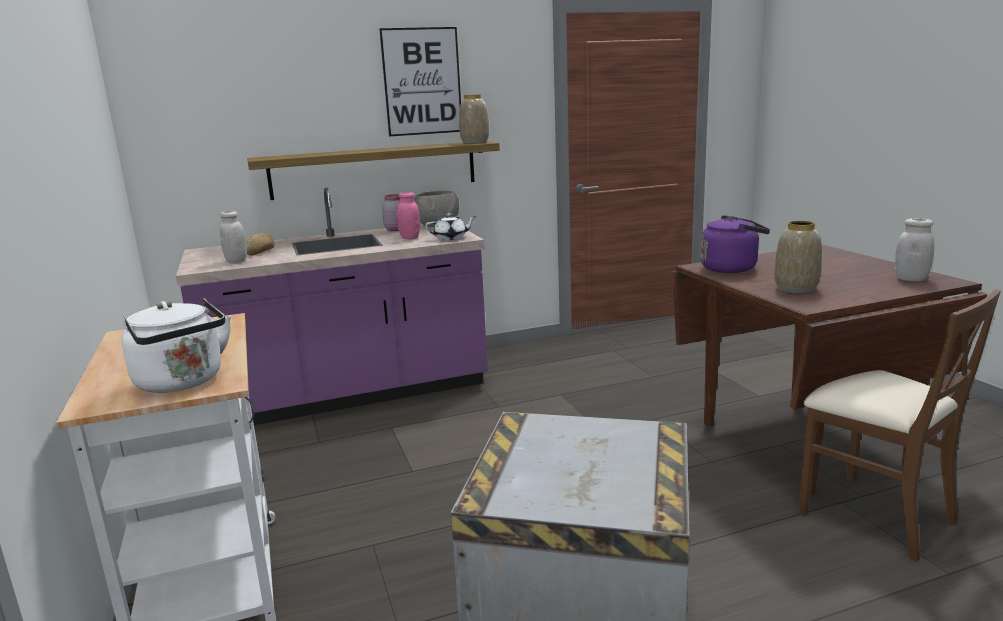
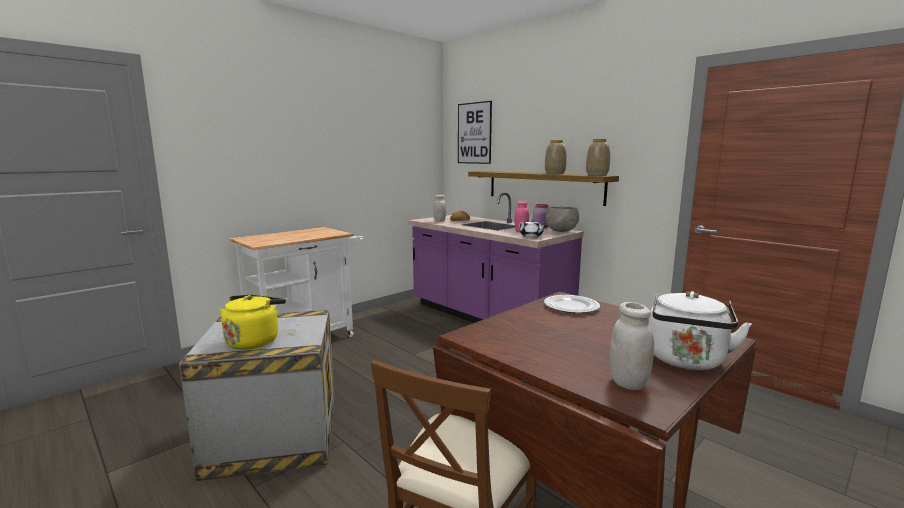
camera: 65 degrees right, 5 degrees down
(183, 382) = (262, 241): white kettle -> white kettle (686, 361)
(422, 82) = (579, 129): picture -> picture (474, 133)
(618, 470) = (254, 341): none -> yellow kettle
(732, 268) = (571, 306): purple kettle -> plate
(795, 289) = (520, 330): vase -> vase (554, 173)

